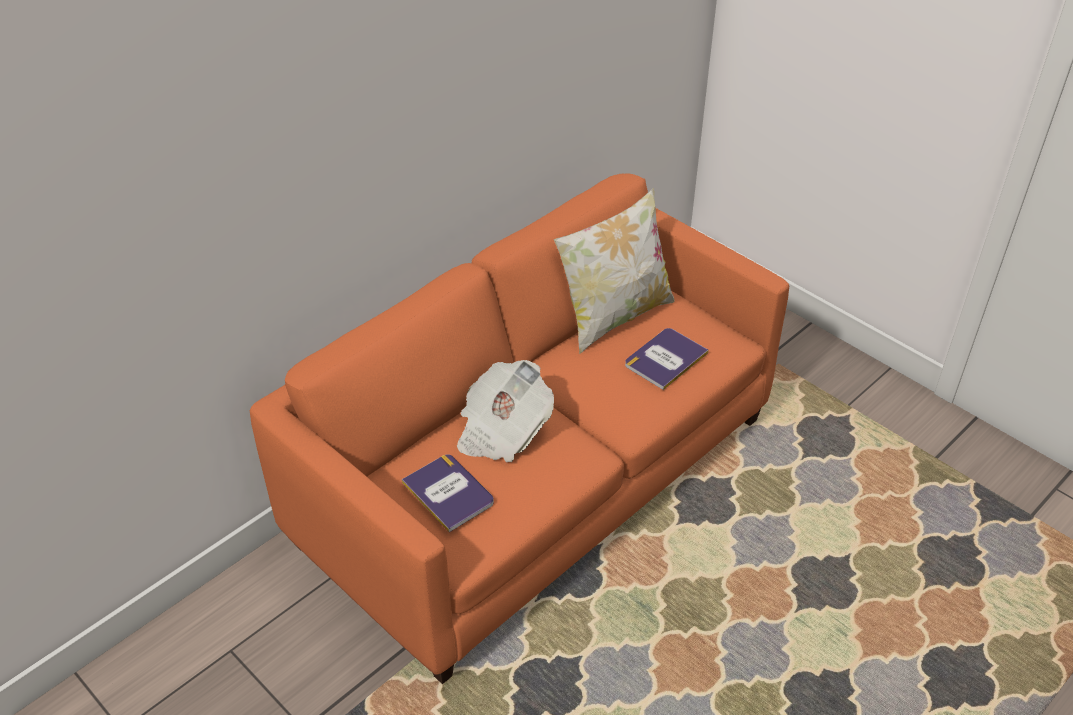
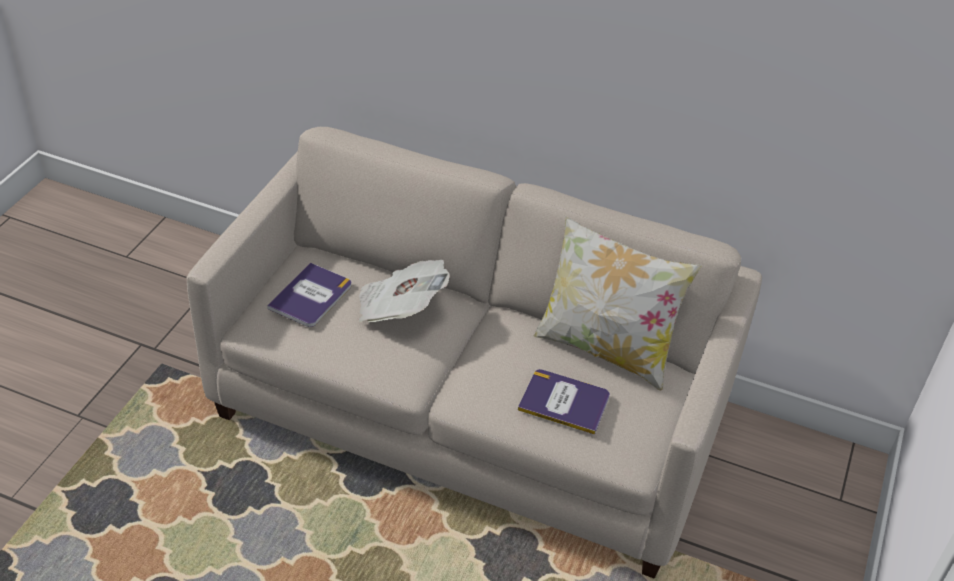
camera: 65 degrees right, 0 degrees up
(537, 479) = (470, 415): orange sofa -> beige sofa

